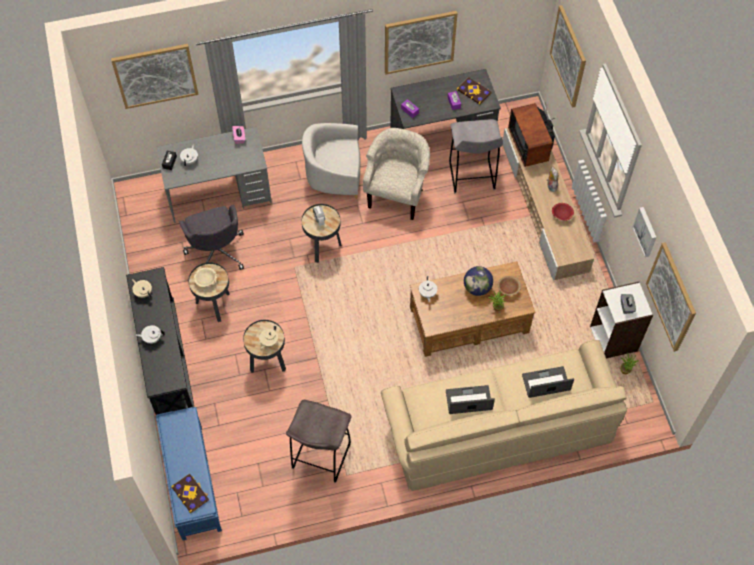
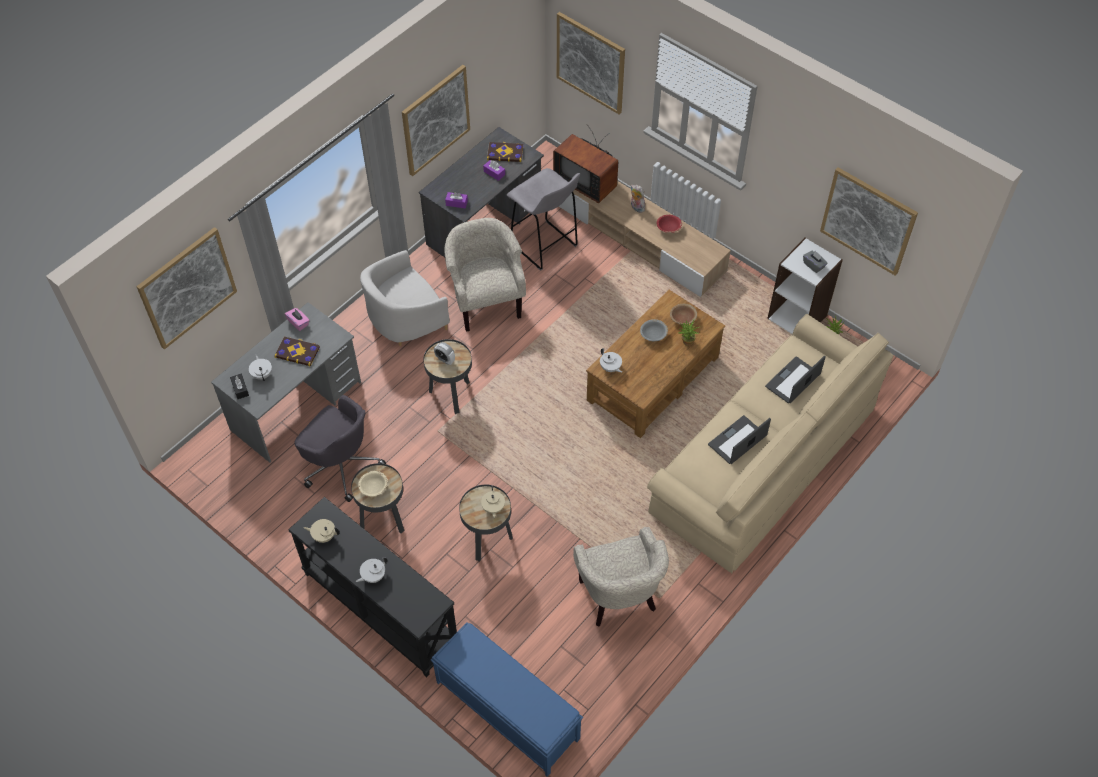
camera: 35 degrees left, 5 degrees down
(190, 493) = (537, 711): book -> book (297, 352)
(320, 457) = (619, 599): grey stool -> beige armchair
(477, 288) = (653, 335): globe -> grey bowl
(646, 231) = (798, 175): picture -> none

